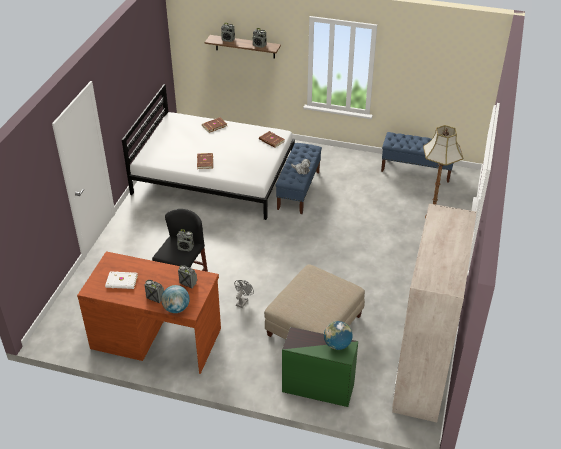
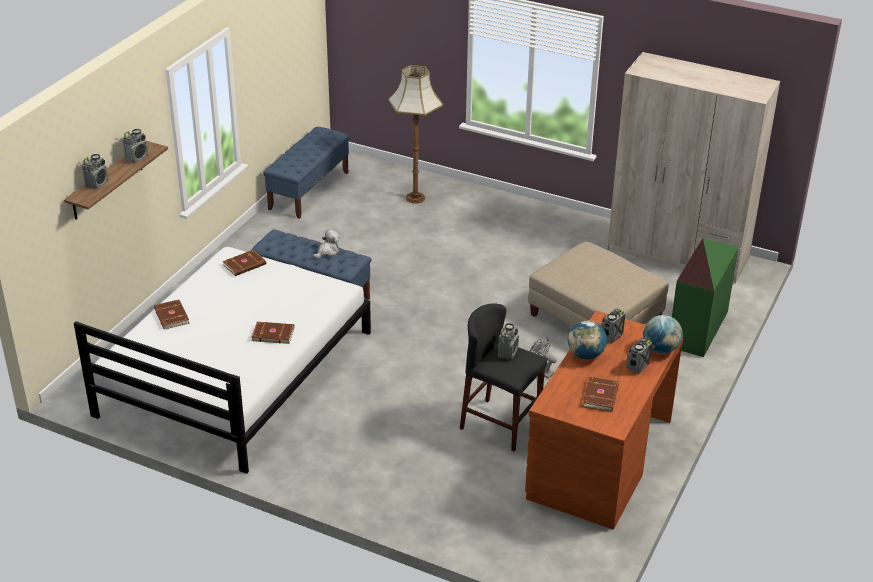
camera: 80 degrees left, 5 degrees down
(122, 282) = (601, 396): white book -> brown book
(337, 345) = (708, 252): globe -> globe (586, 355)

